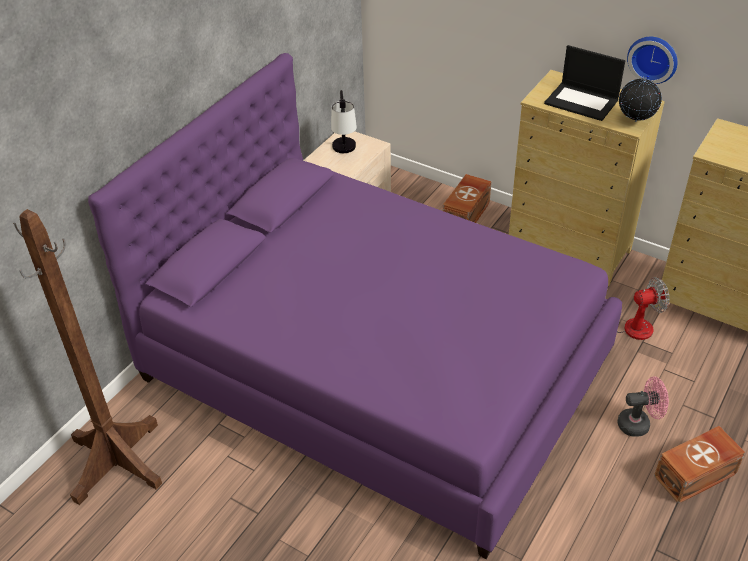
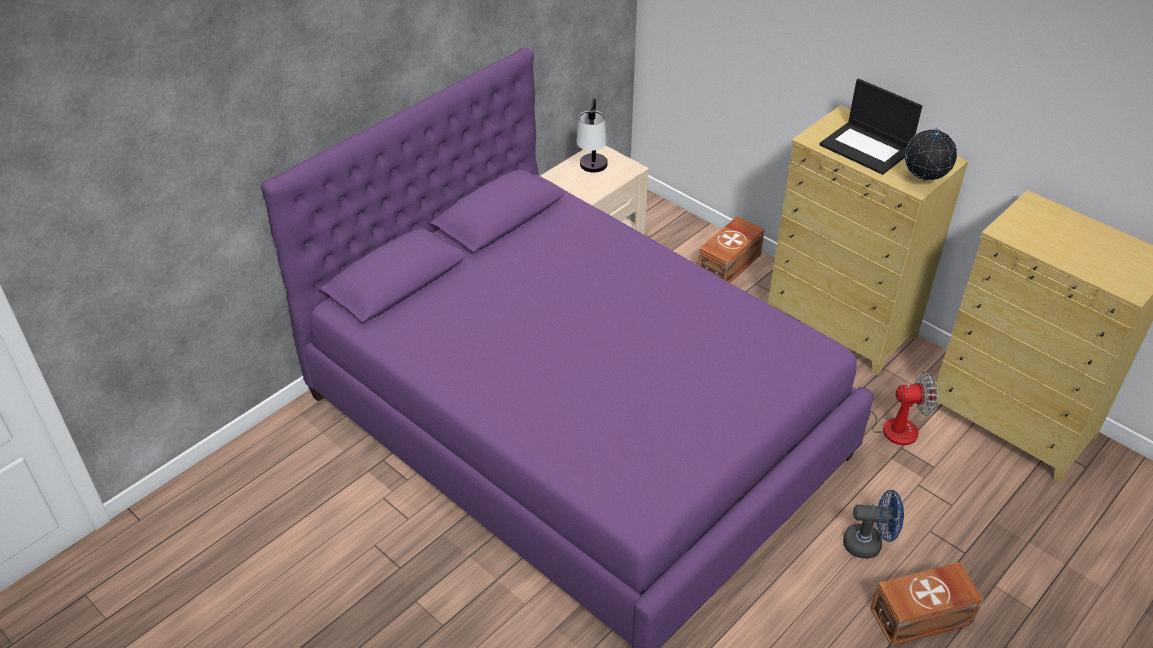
camera: 10 degrees right, 0 degrees up
(116, 461) = (262, 483): brown clothes rack -> none
(639, 424) = (869, 544): pink fan -> blue fan
(653, 58) = (959, 107): wall clock -> none

